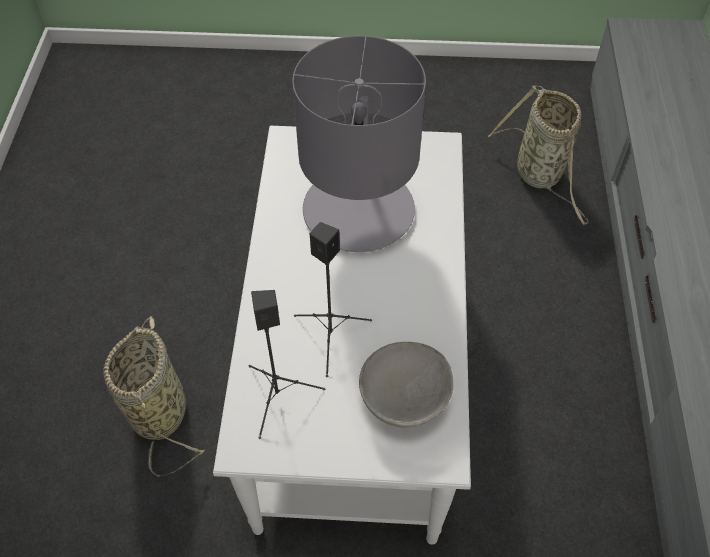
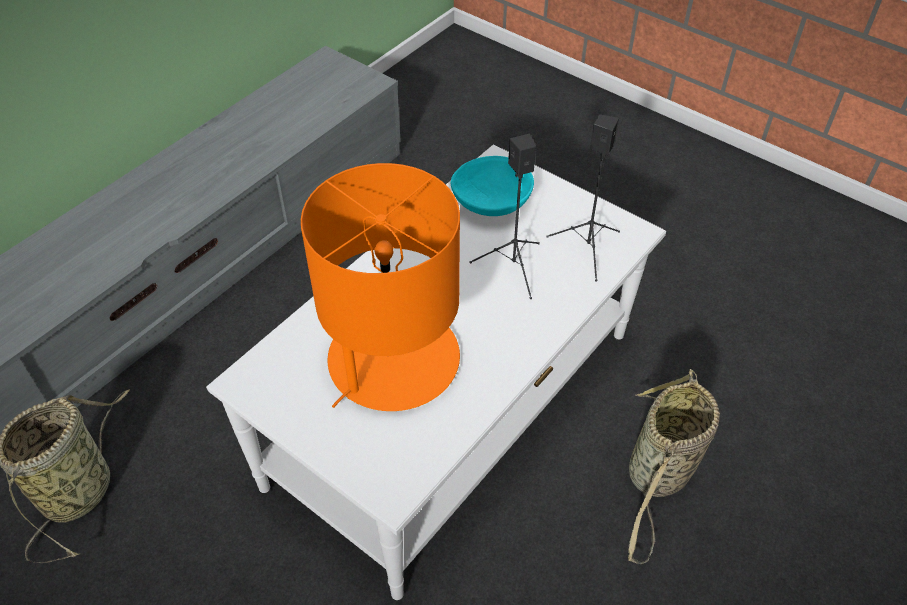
camera: 145 degrees left, 5 degrees down
(359, 209) = (392, 360): grey table lamp -> orange table lamp
(403, 396) = (492, 204): grey bowl -> turquoise bowl

